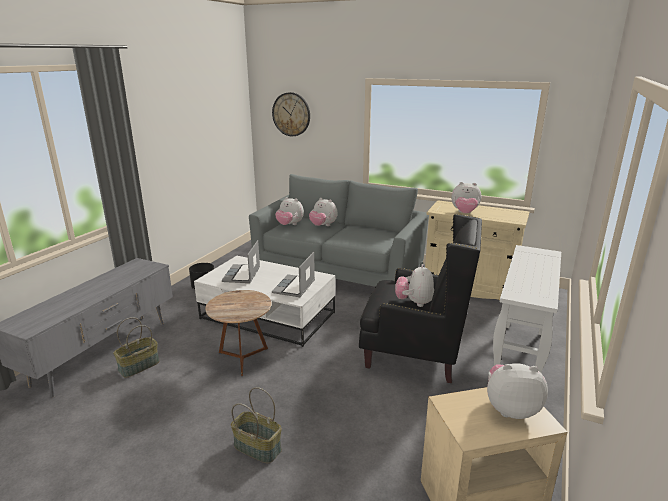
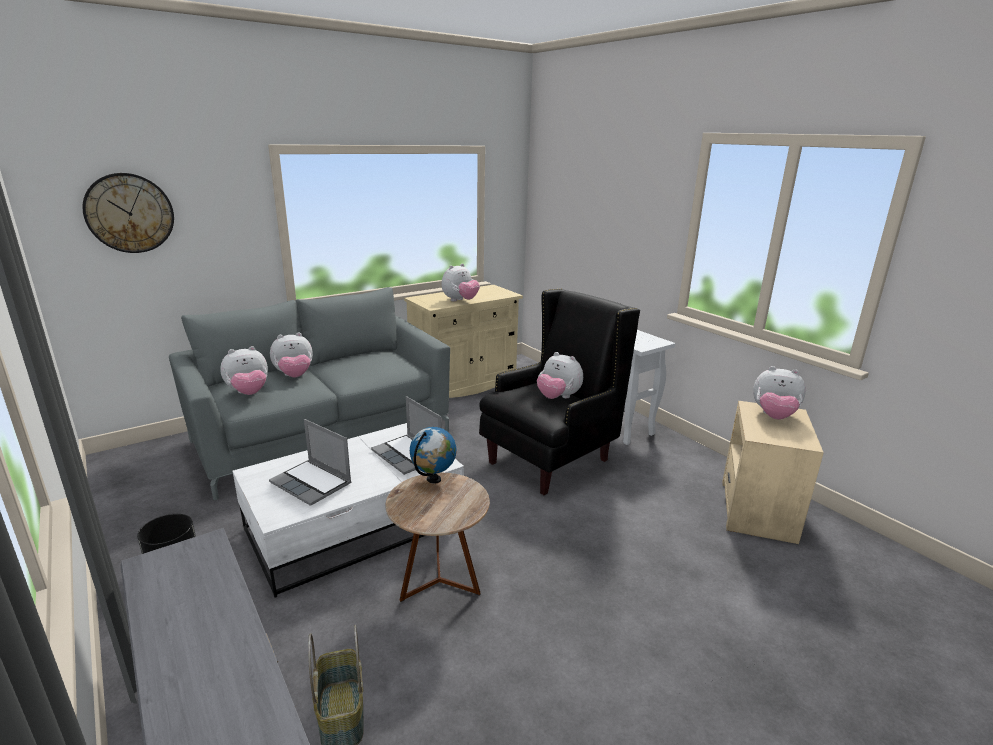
camera: 60 degrees left, 0 degrees up
(258, 297) = (434, 479): none -> globe
(258, 447) = (632, 622): basket -> none
(510, 409) = (773, 416): plush toy -> plush toy turned 105 degrees counterclockwise

